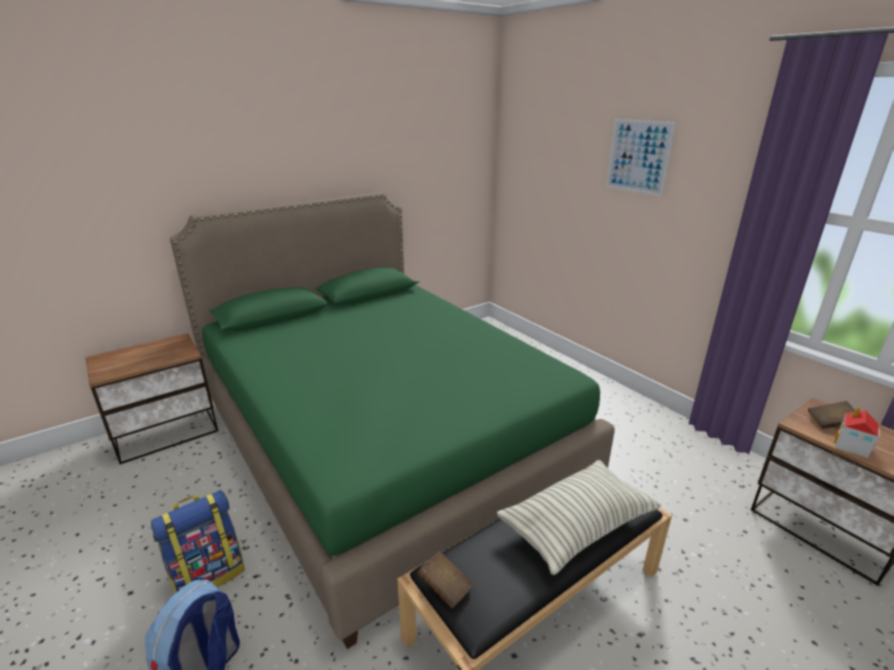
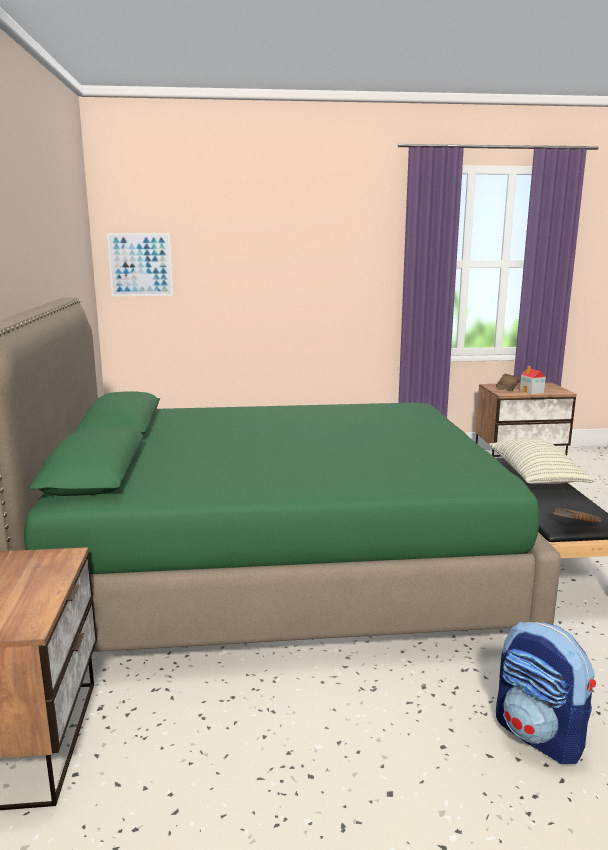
camera: 60 degrees left, 10 degrees down
(209, 574) = (399, 720): backpack -> none
(638, 156) = (296, 238): picture -> picture (140, 264)

